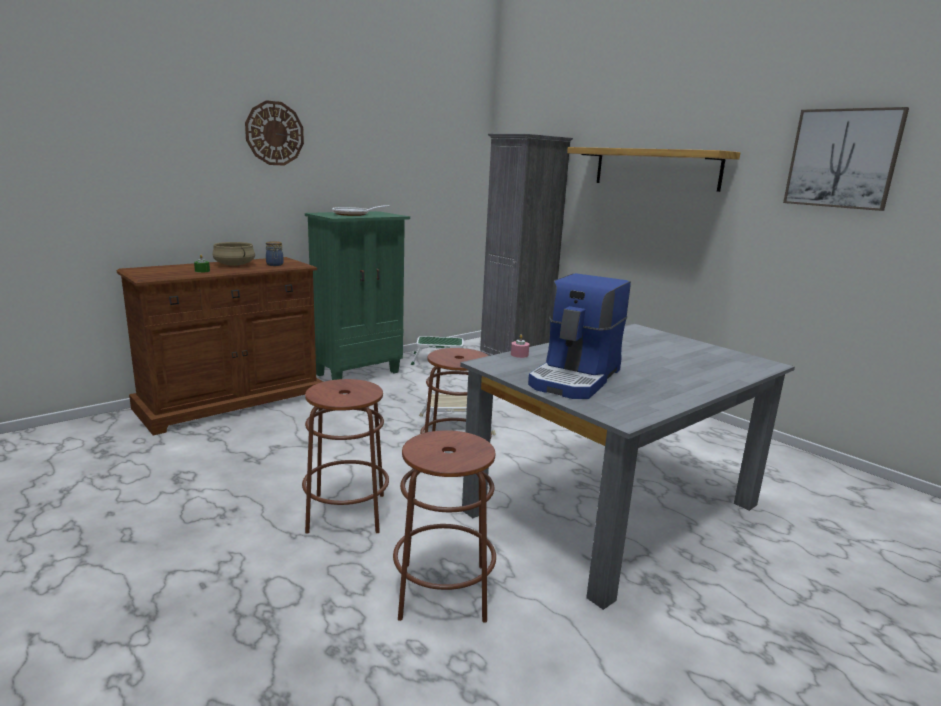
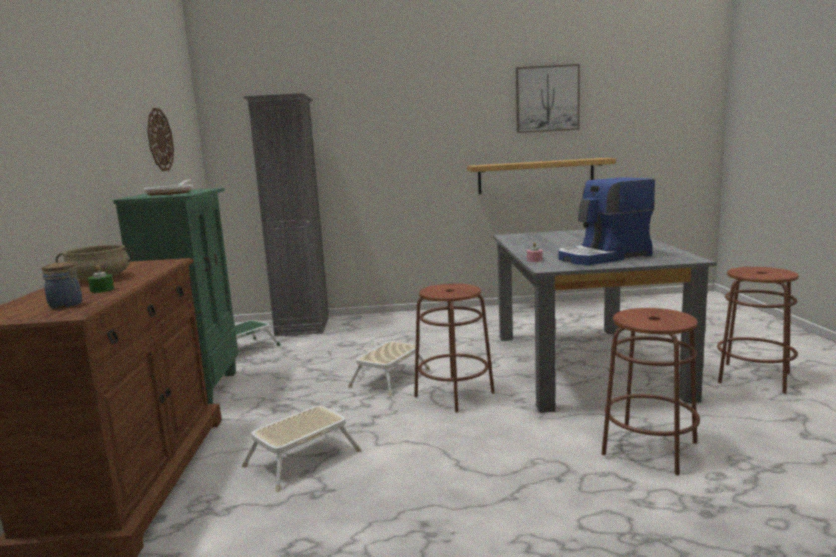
camera: 50 degrees left, 5 degrees down
(274, 133) = (63, 93): wall clock -> wall clock (159, 140)
(275, 265) = (146, 267): jar -> jar (67, 305)
(293, 439) = (303, 458): none -> beige step ladder
(346, 513) = (495, 462): brown stool -> brown stool (754, 377)
(576, 378) = (604, 257): coffee machine -> coffee machine turned 90 degrees clockwise
(656, 168) = (406, 119): shelf -> shelf (535, 176)

